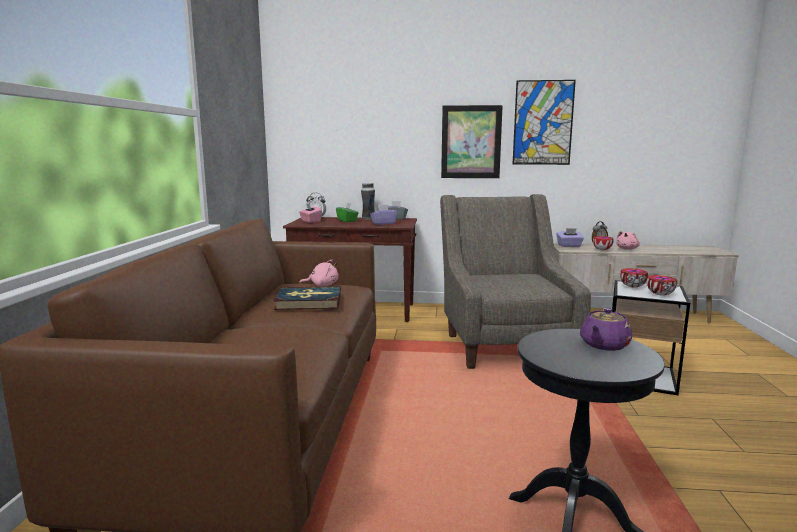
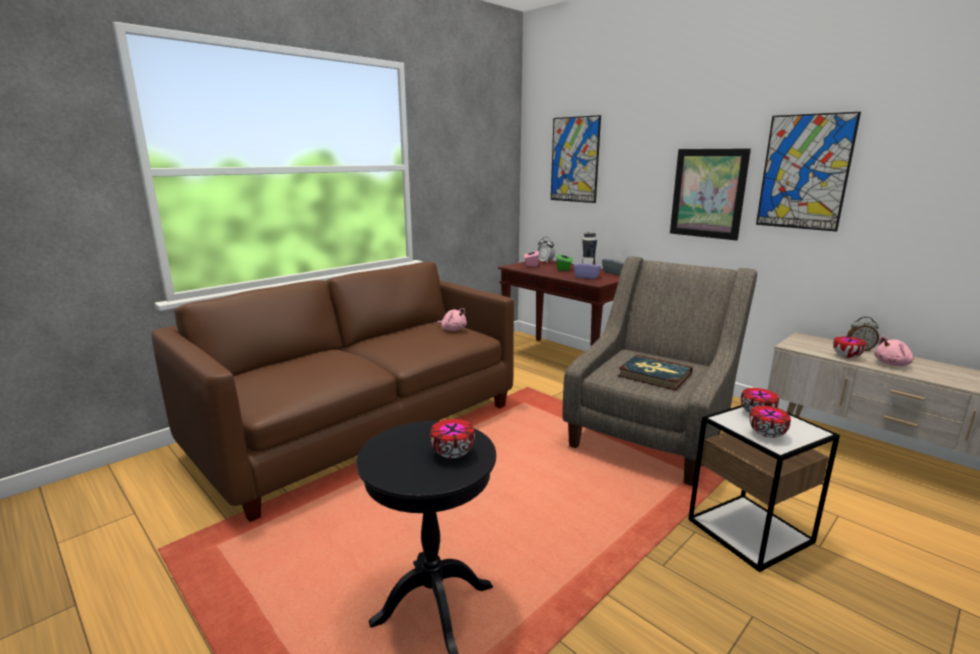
camera: 40 degrees right, 5 degrees up
(309, 301) = (410, 341): book -> book (654, 375)
(335, 116) = (574, 160): none -> picture
(569, 246) = (811, 341): purple tissue box -> none
(604, 345) = (453, 453): purple teapot -> bowl

